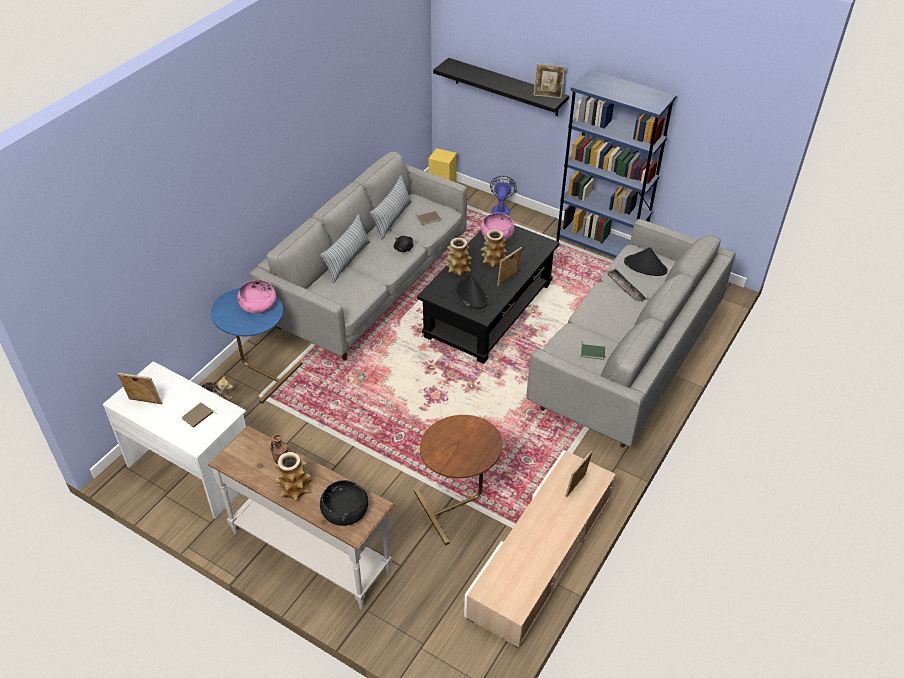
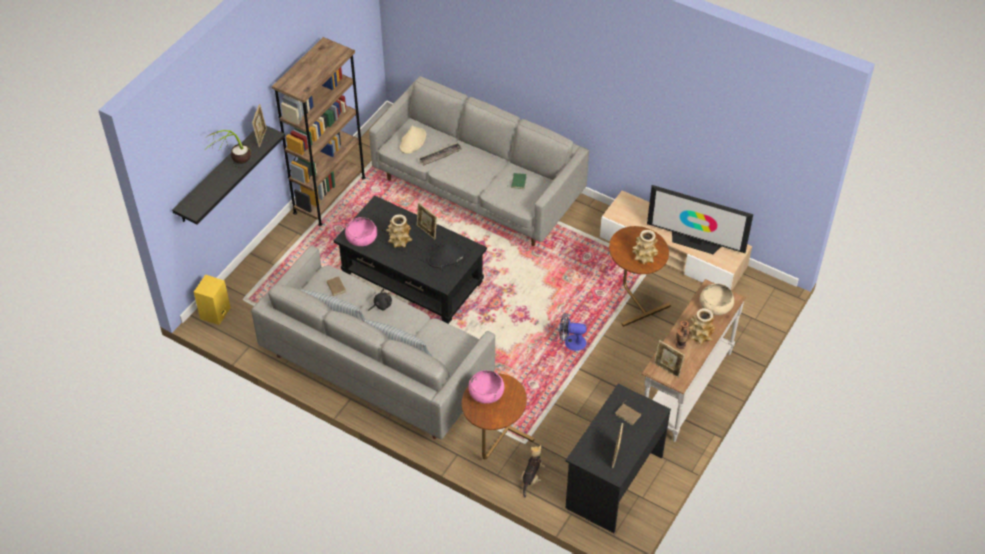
camera: 90 degrees left, 5 degrees up
(192, 469) = (613, 481): white desk -> black desk
(260, 372) = (494, 446): blue side table -> brown side table
(344, 510) = (715, 305): black bowl -> beige bowl
(458, 269) = (410, 266): vase -> vase (644, 257)
(501, 209) = (258, 265): fan -> fan (571, 342)
(503, 84) = (234, 167): none -> potted plant
(525, 552) = (695, 242): none -> television
(576, 486) = (635, 211): picture frame -> picture frame (667, 369)
(599, 249) = (329, 195): blue bookcase -> brown bookcase
(645, 266) = (413, 141): black hat -> beige hat

